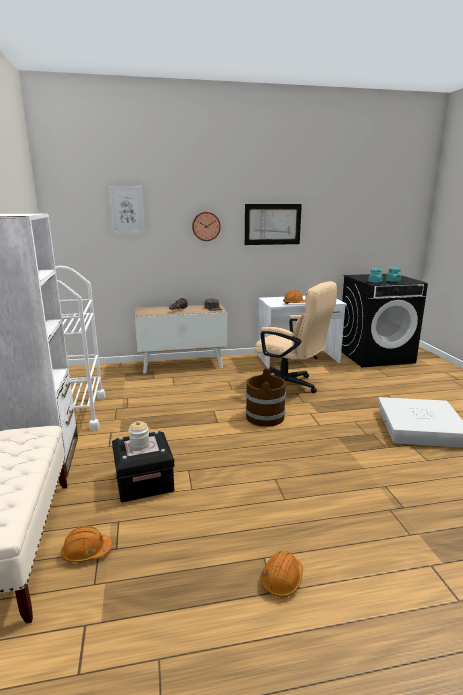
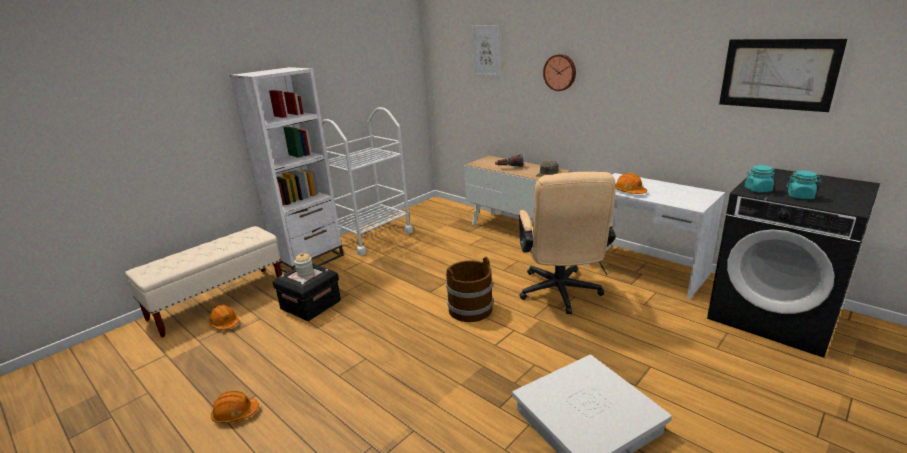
camera: 55 degrees right, 5 degrees up
(272, 224) = (645, 74): picture -> picture (777, 74)

